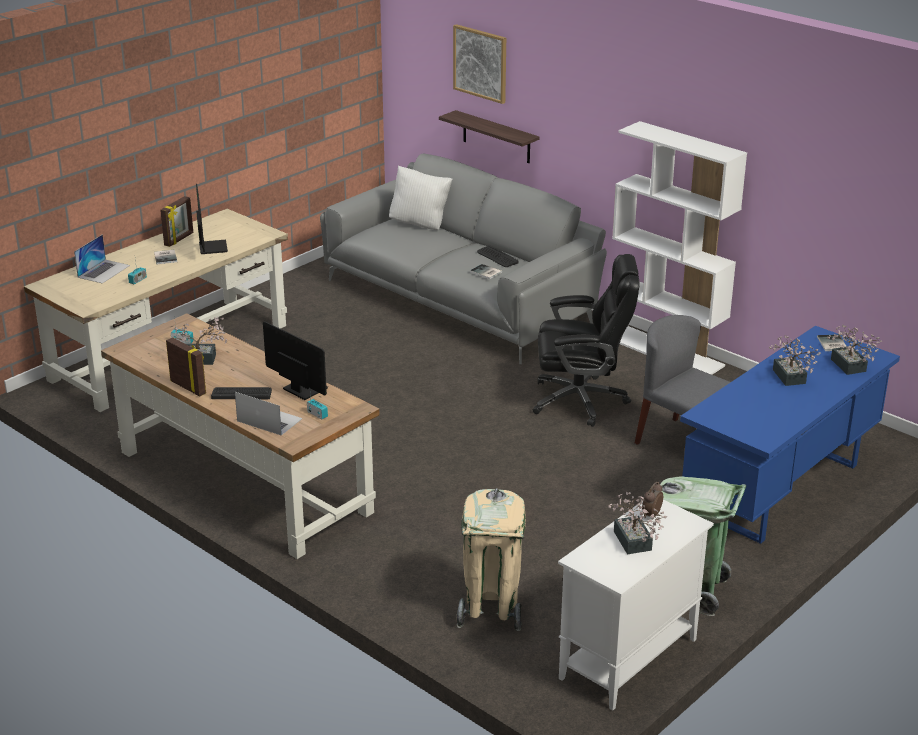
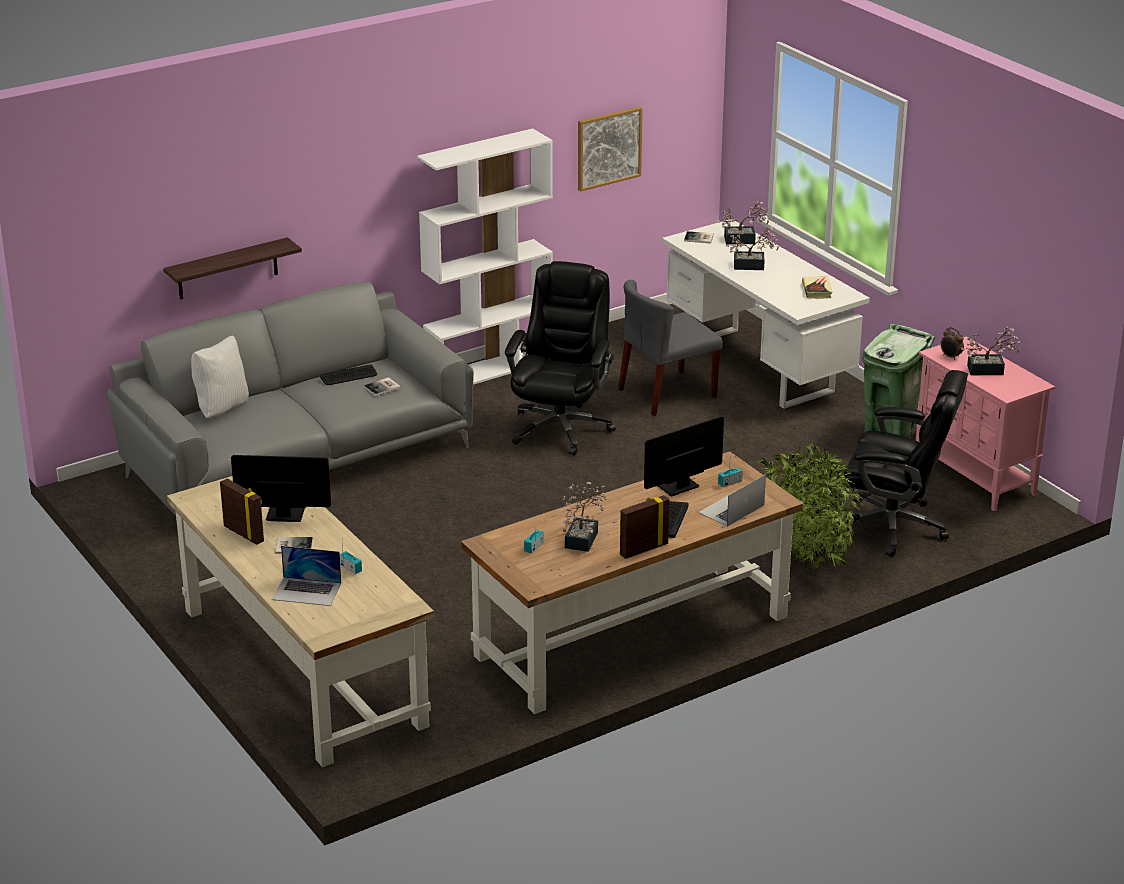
camera: 75 degrees left, 0 degrees up
(104, 271) = (307, 591): laptop -> laptop turned 150 degrees clockwise
(400, 560) = (806, 561): none -> potted plant
(480, 63) = (195, 194): picture -> picture (608, 148)
(491, 609) = (894, 527): beige trash can -> black office chair
(627, 660) = (975, 477): white cabinet -> pink cabinet
(760, 420) = (817, 290): none -> book
(780, 491) = (759, 367): blue desk -> white desk

